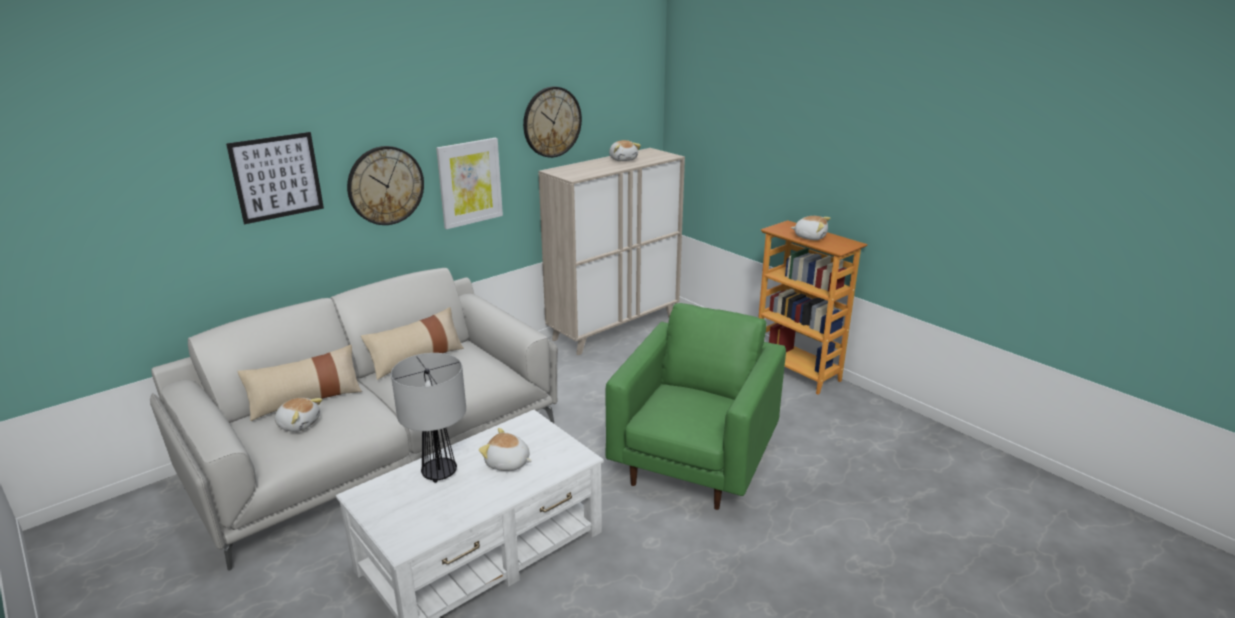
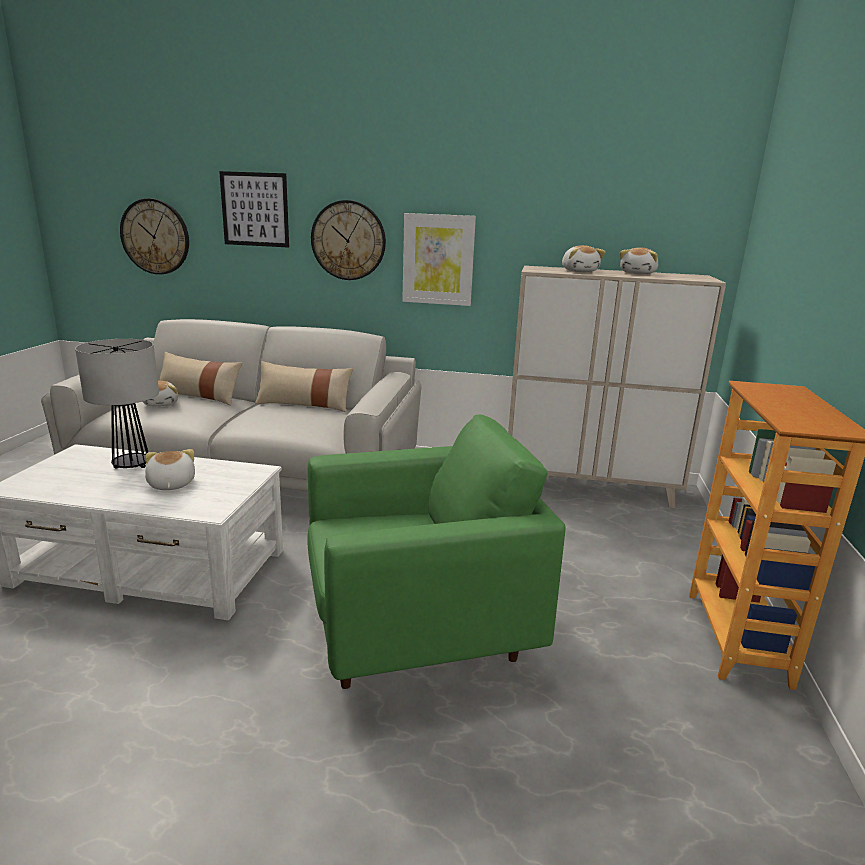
camera: 50 degrees right, 5 degrees down
(552, 122) = (554, 212): wall clock -> wall clock (155, 237)
(810, 237) = (786, 404): plush toy -> plush toy (579, 271)

